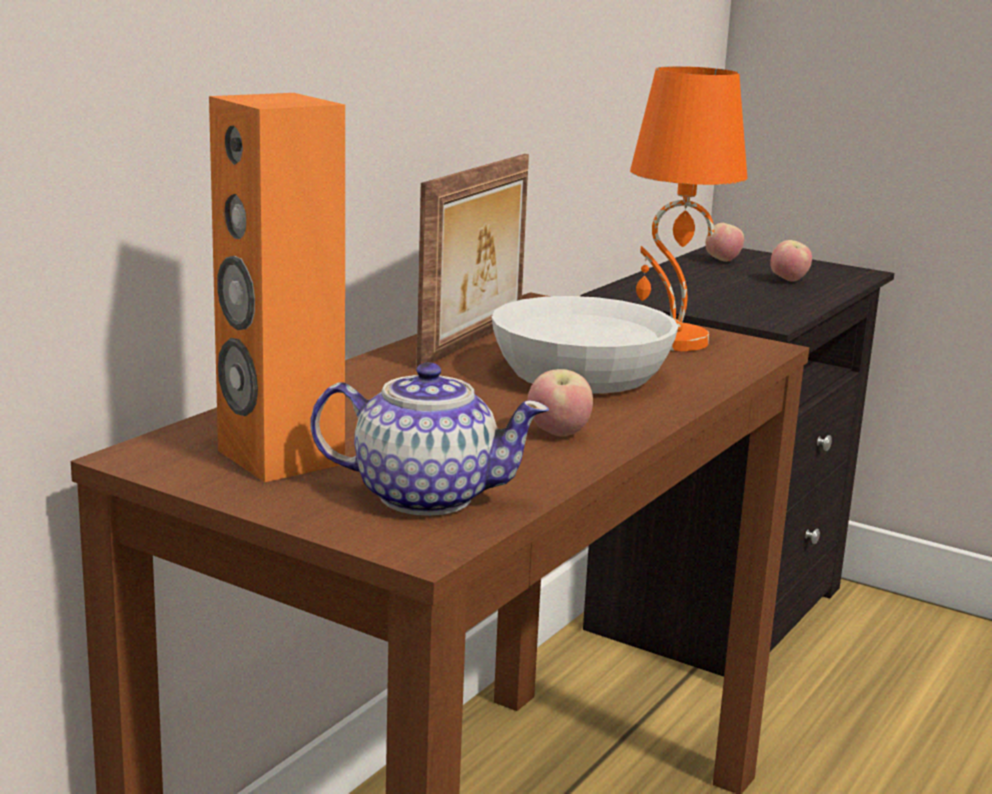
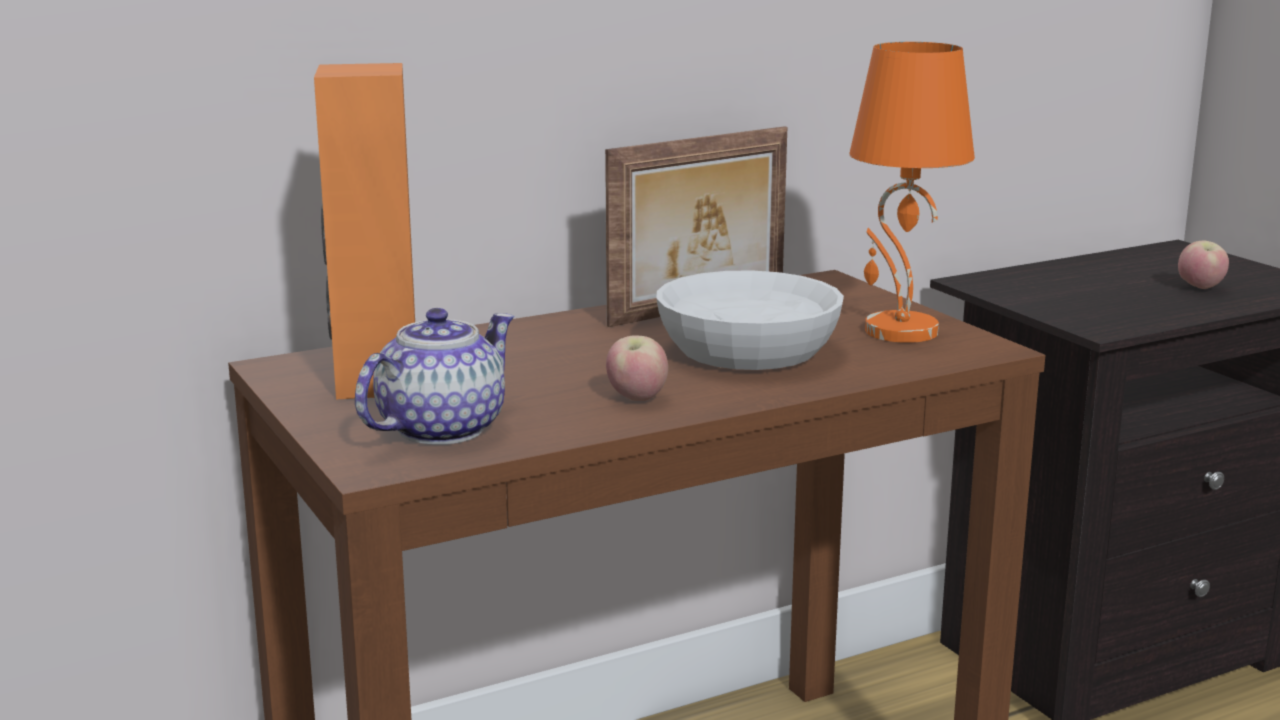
camera: 30 degrees right, 0 degrees up
(424, 496) = (439, 429): teapot -> teapot turned 90 degrees counterclockwise
(723, 261) = (1153, 260): apple -> none

